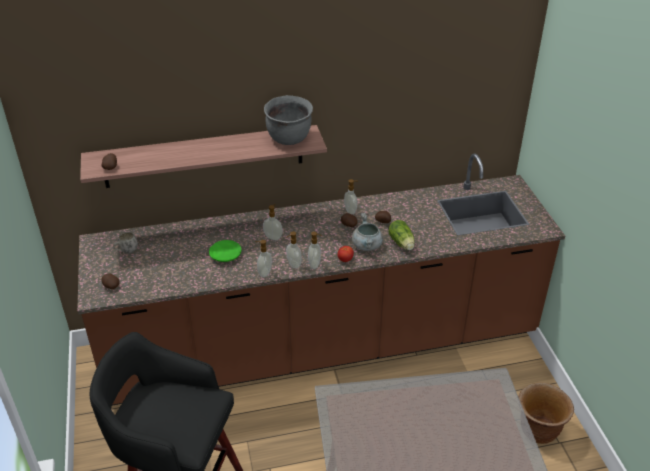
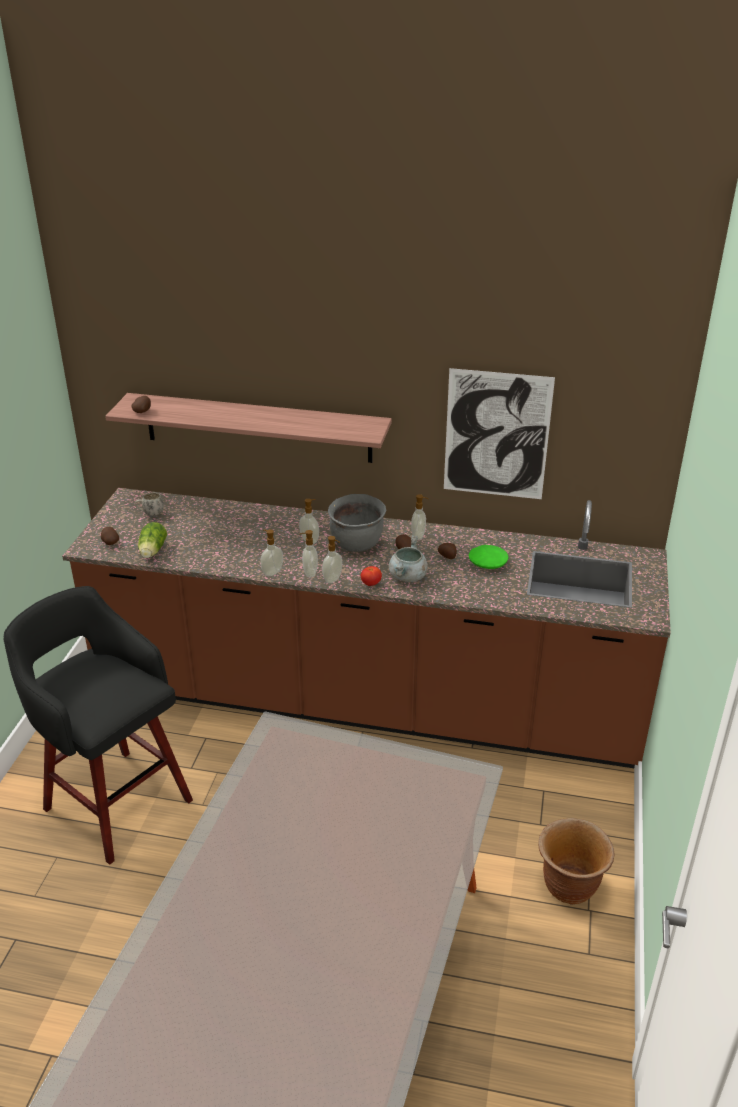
camera: 25 degrees right, 5 degrees down
(225, 255) = (245, 544): green plate -> green plate (487, 562)
(289, 139) = (347, 425): grey cooking pot -> grey cooking pot (357, 544)
(398, 120) = (496, 435): none -> picture
(402, 243) = (451, 585): lettuce -> lettuce (152, 551)

